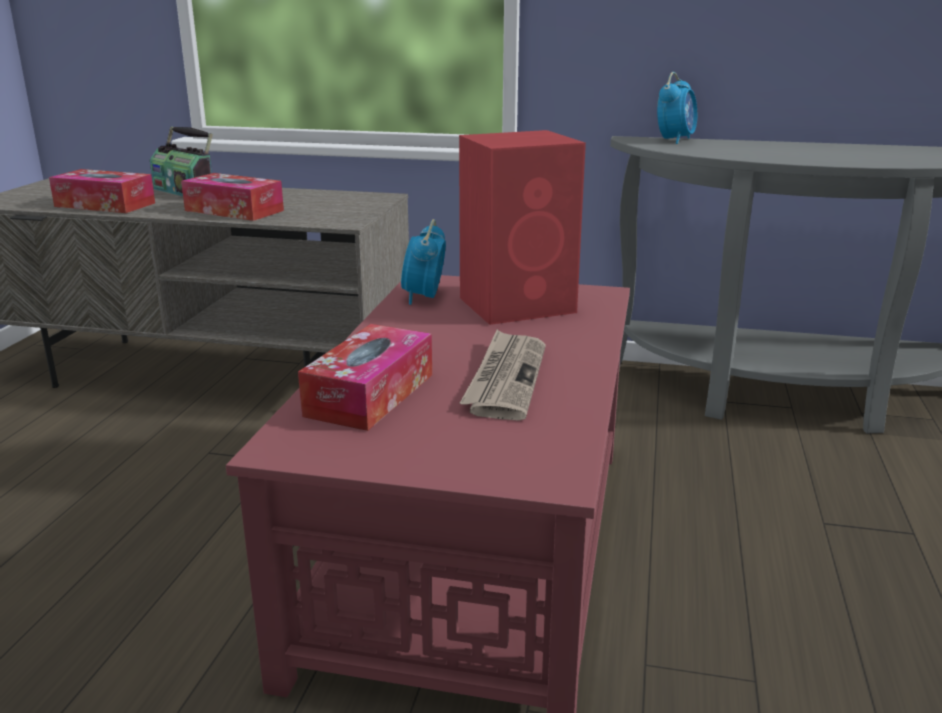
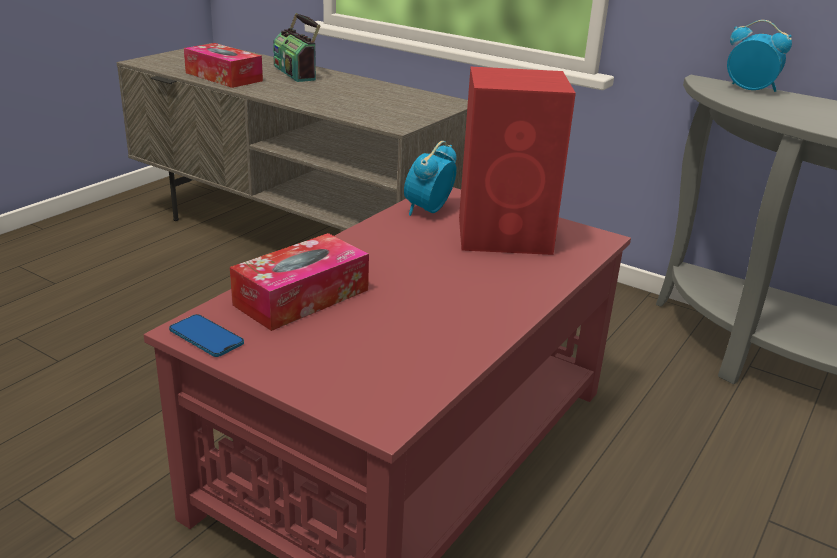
camera: 20 degrees right, 5 degrees up
(234, 210) = (317, 98): tissue box -> none
(302, 452) = (206, 337): none -> phone
(505, 378) = (427, 308): newspaper -> none
(675, 140) = (750, 89): alarm clock -> alarm clock turned 105 degrees counterclockwise

